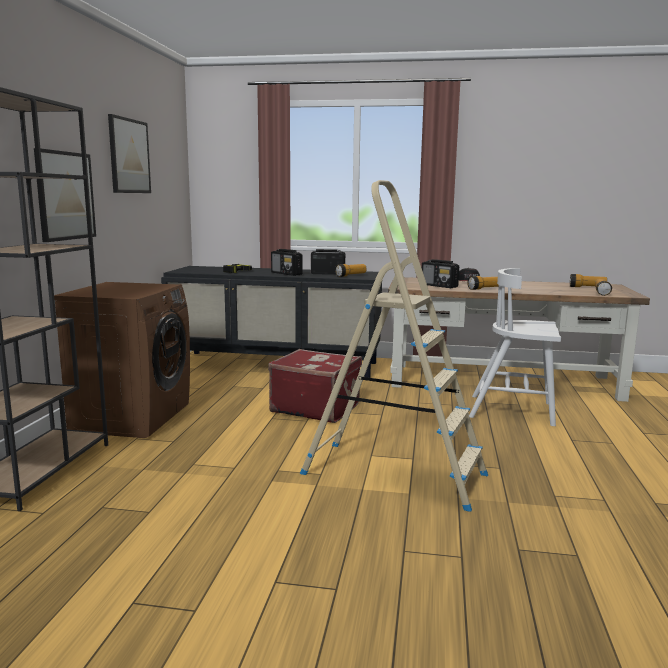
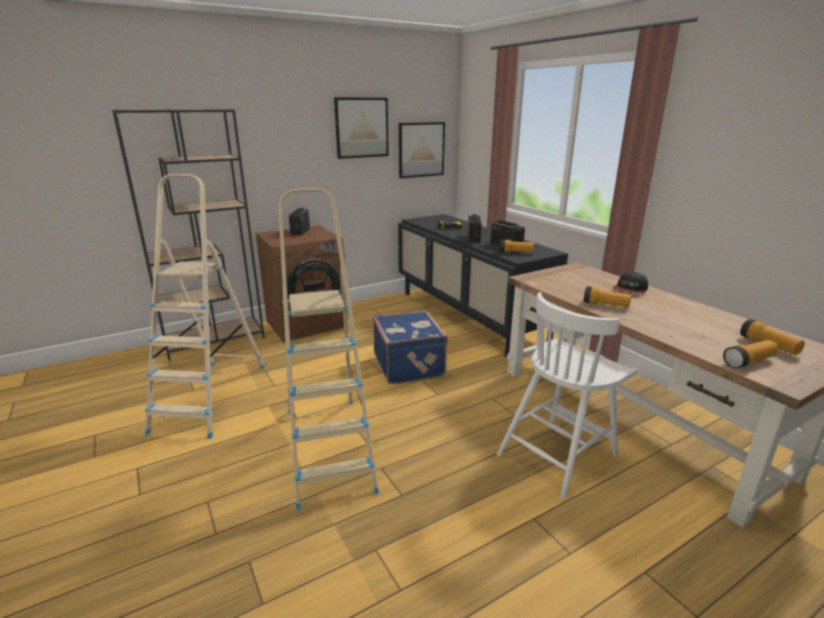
camera: 50 degrees right, 10 degrees up
(65, 196) = (277, 164): picture -> picture (421, 149)
(190, 504) = (211, 397): none -> beige step ladder
(316, 408) = (410, 365): red suitcase -> blue suitcase
(439, 286) = (570, 287): radio -> radio (300, 232)
(513, 410) = (558, 453): white chair -> white chair turned 105 degrees counterclockwise

